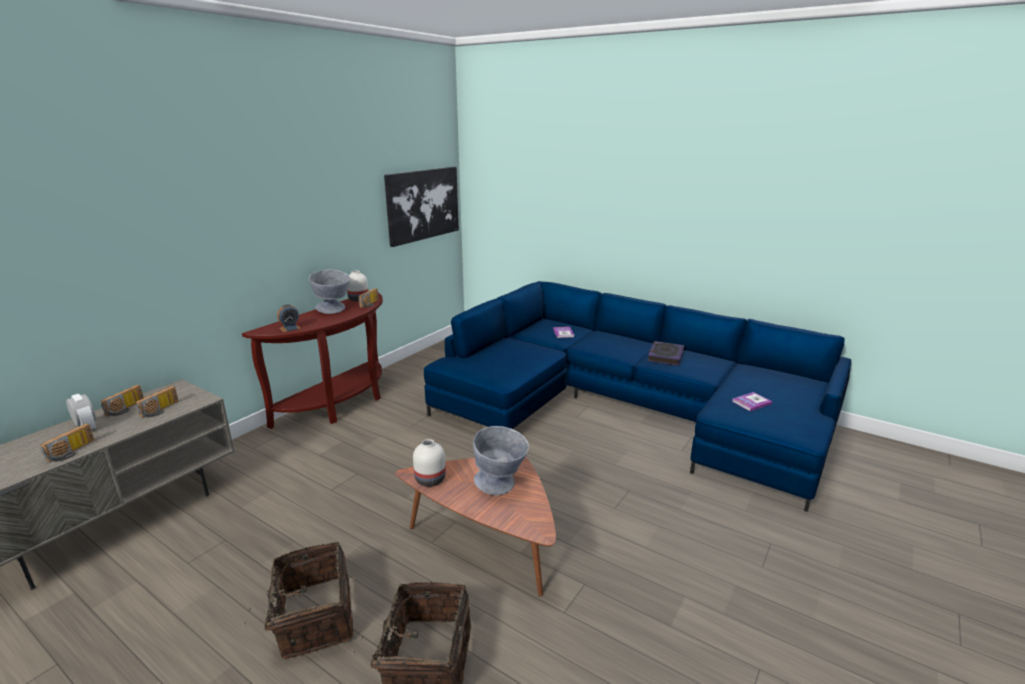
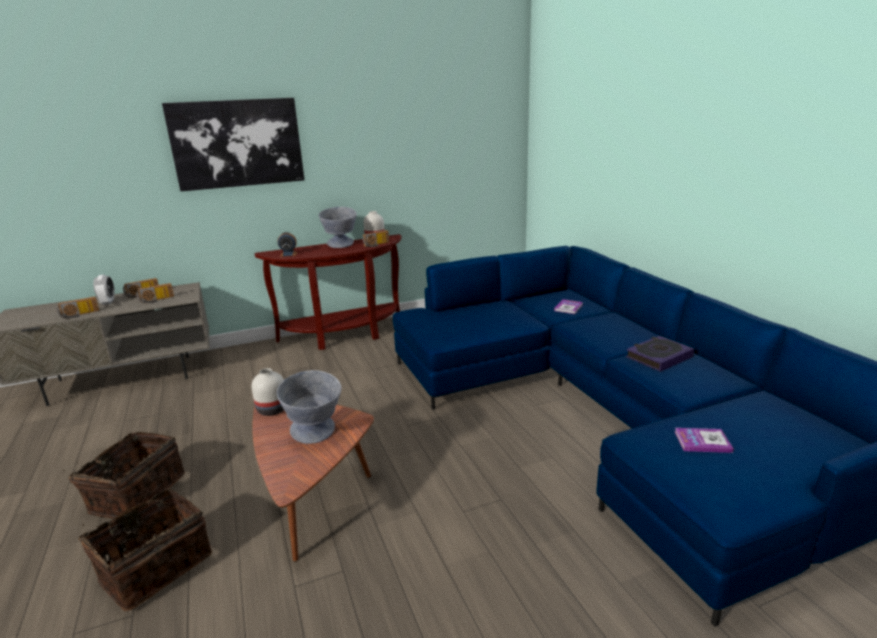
camera: 35 degrees right, 0 degrees up
(423, 204) = (472, 152): picture -> picture (237, 143)

